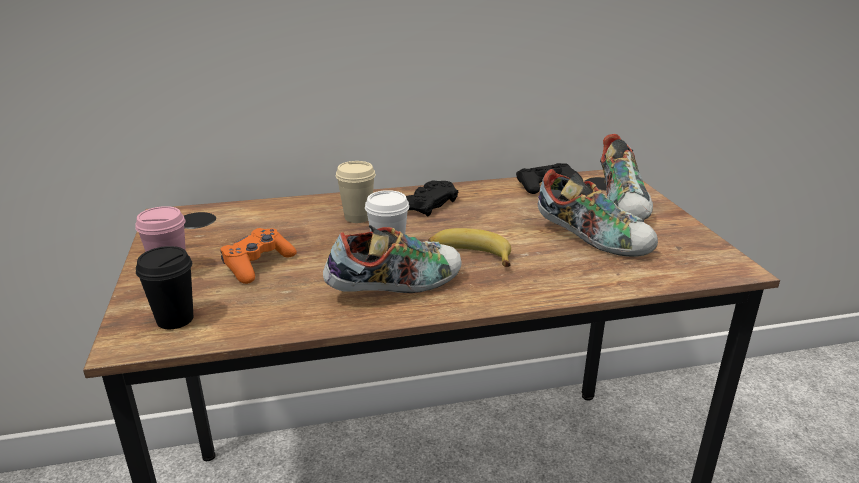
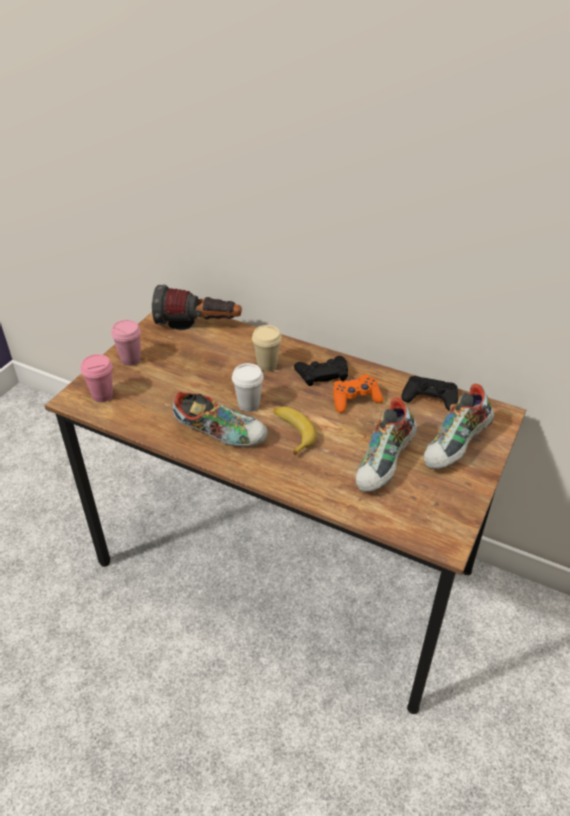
camera: 40 degrees right, 15 degrees up
(175, 319) = (102, 395): black cup -> pink cup
(223, 214) = (198, 324): none -> flashlight
(258, 265) = (174, 376): orange game controller -> orange game controller (355, 399)
(592, 240) = (385, 464): shoe -> shoe turned 45 degrees clockwise

